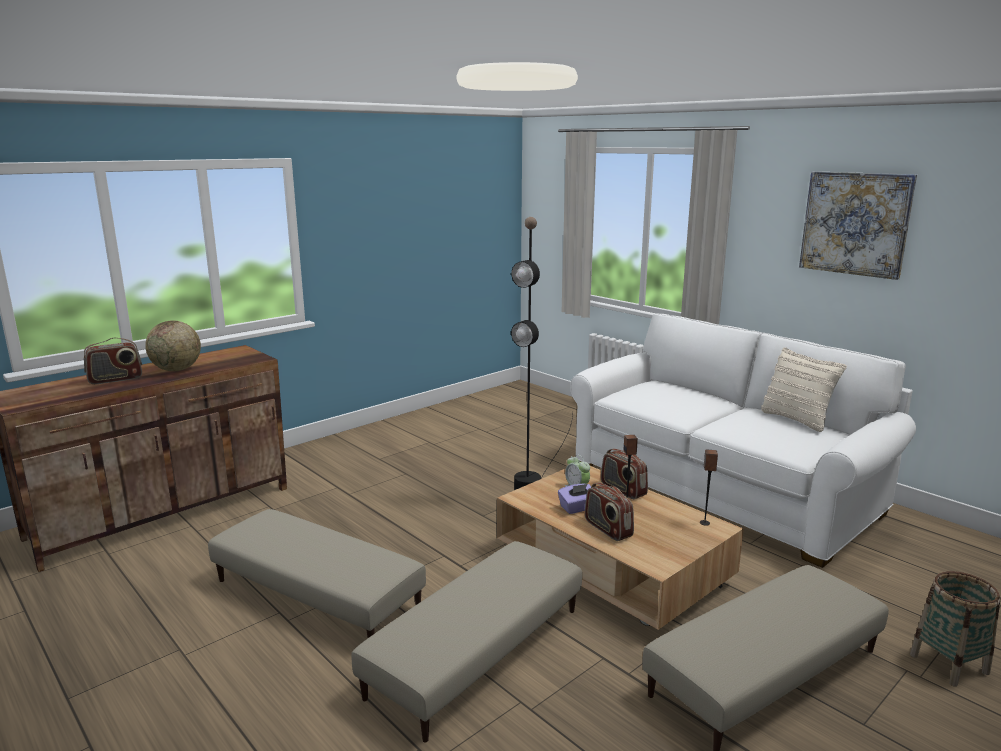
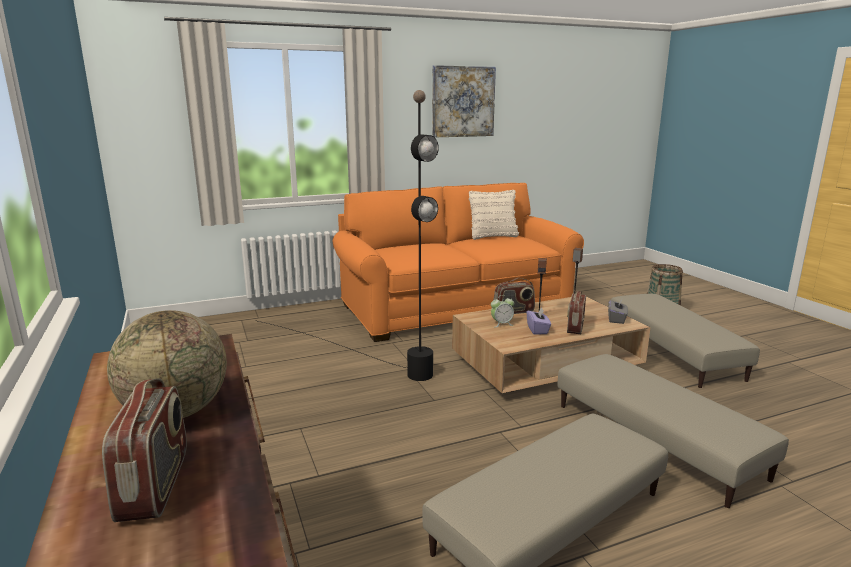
camera: 70 degrees left, 0 degrees up
(607, 529) = (575, 327): radio -> radio turned 120 degrees clockwise
(665, 555) = (616, 319): none -> grey tissue box
(722, 489) = (455, 308): white sofa -> orange sofa

